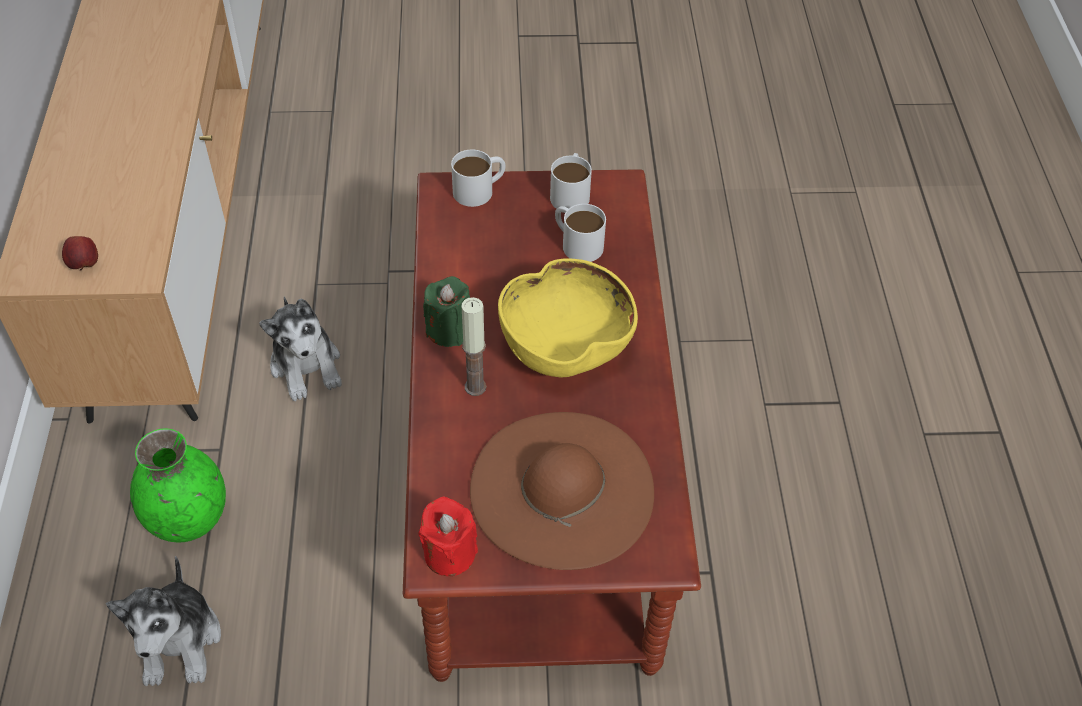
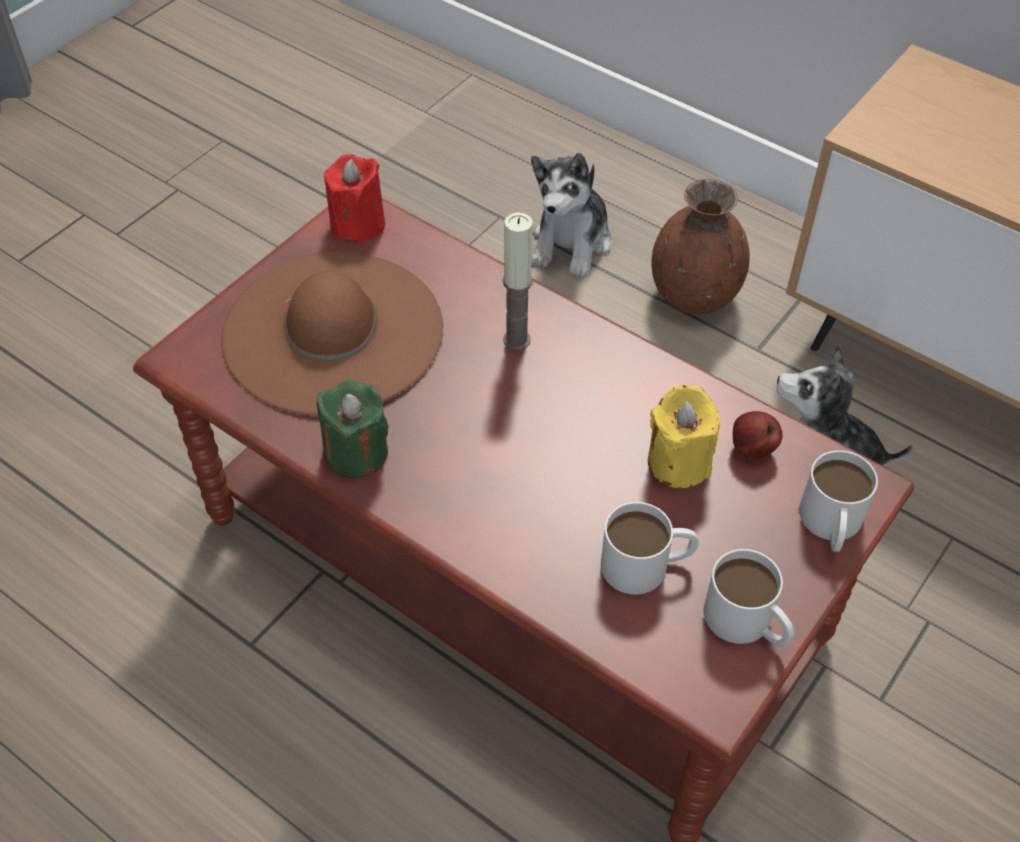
camera: 130 degrees right, 0 degrees up
(84, 265) = (909, 106): apple -> apple (751, 449)
(180, 641) = (572, 242): plush toy -> plush toy turned 105 degrees counterclockwise
(187, 517) = (694, 295): green vase -> brown vase
(449, 330) = (614, 362): green candle -> green candle (356, 453)
(497, 263) = (678, 462): none -> yellow candle
(565, 345) = (497, 445): yellow bowl -> none

